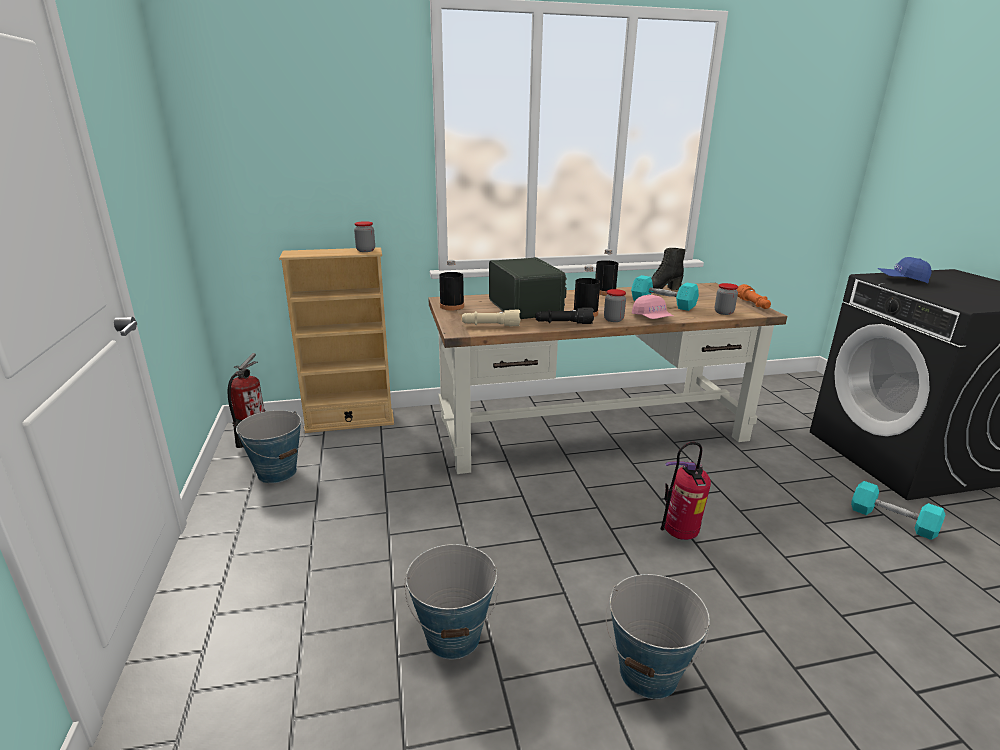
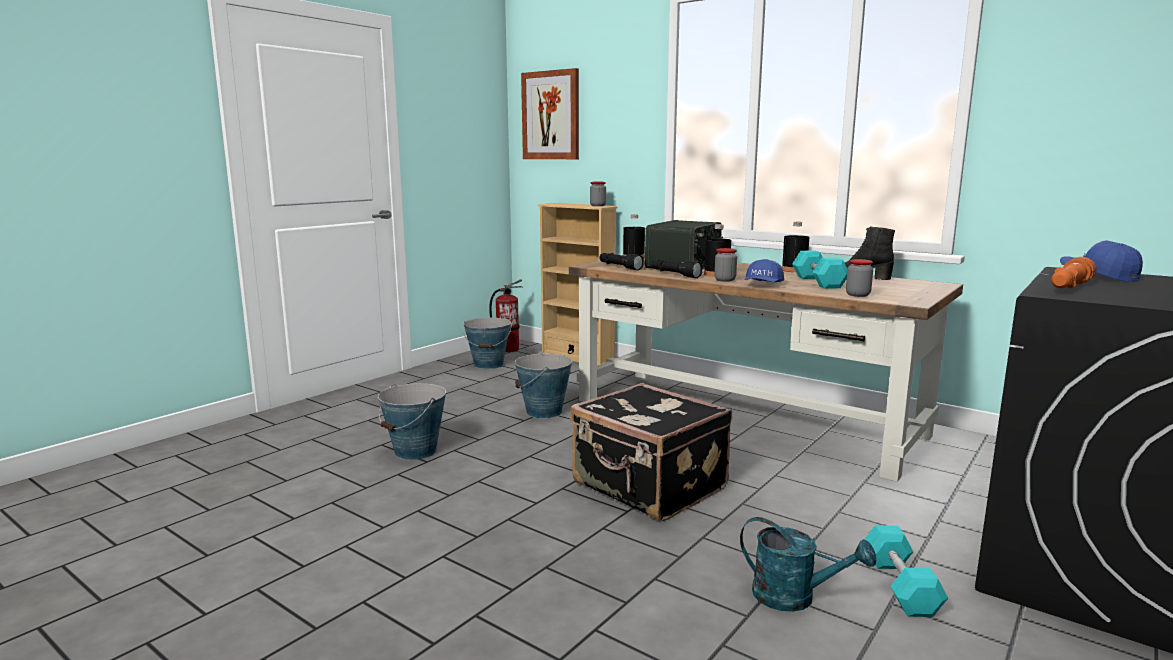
camera: 50 degrees right, 10 degrees down
(255, 135) = (551, 115): none -> picture
(491, 326) = (619, 267): beige flashlight -> black flashlight
(649, 673) = (462, 514): bucket -> bucket (544, 412)
(652, 318) = (762, 285): pink cap -> blue cap
(679, 535) = (648, 487): fire extinguisher -> black suitcase
(753, 304) = (924, 298): orange flashlight -> orange flashlight (1068, 287)
(894, 567) = (794, 597): none -> turquoise watering can

